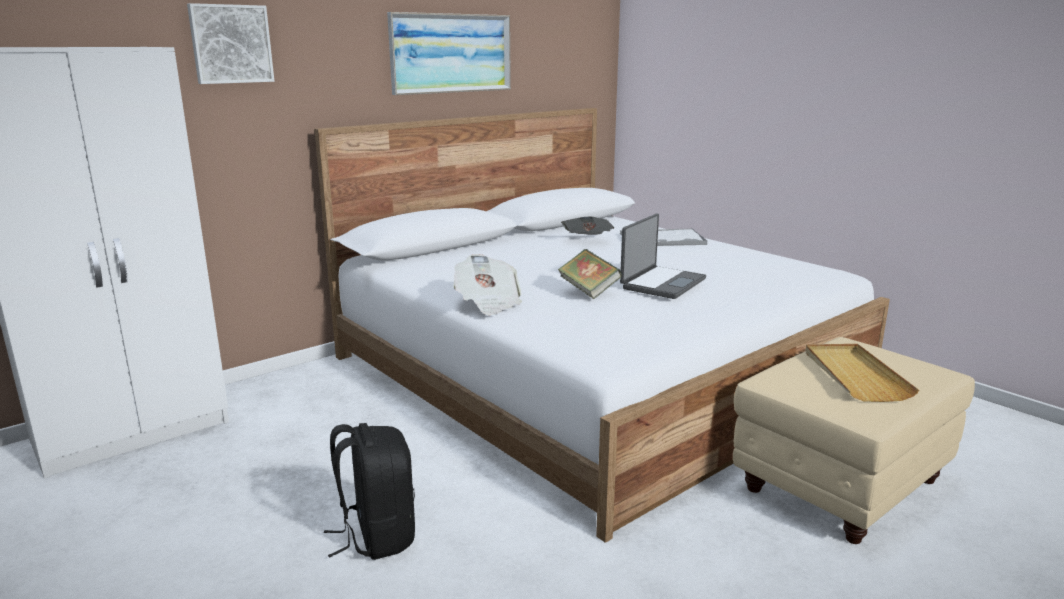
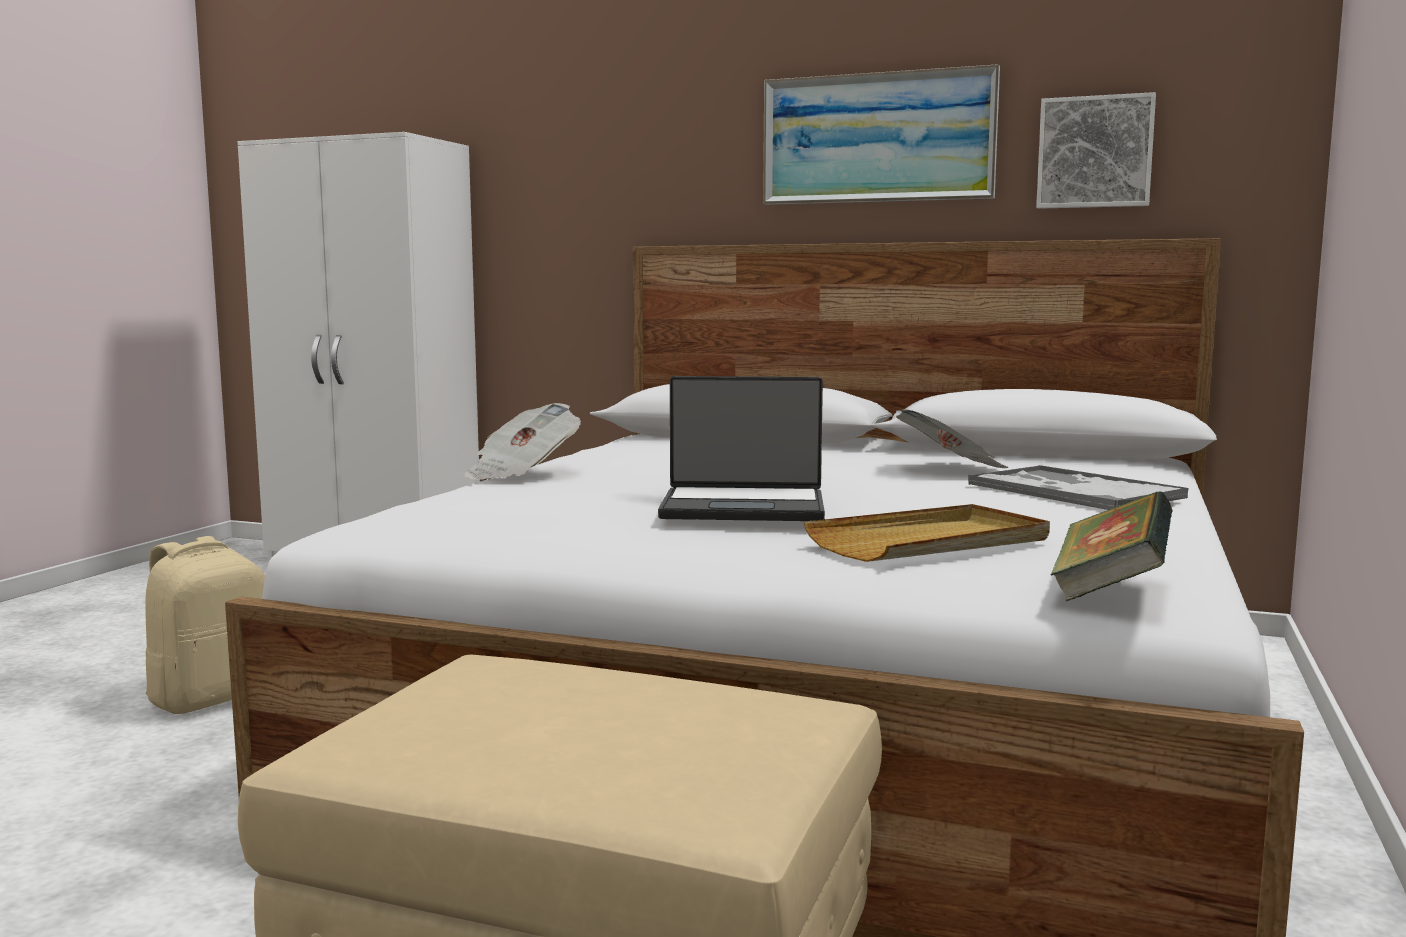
camera: 60 degrees right, 10 degrees down
(231, 44) = (556, 139): picture -> picture (1095, 152)
(376, 536) = (212, 697): black backpack -> beige backpack
(588, 290) = (620, 484): book -> book (1110, 590)
(854, 375) = (574, 721): beige tray -> beige tray (930, 542)

